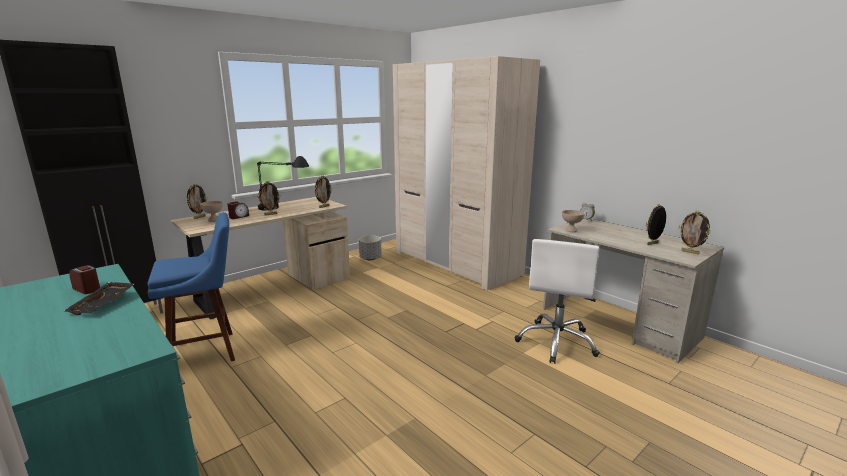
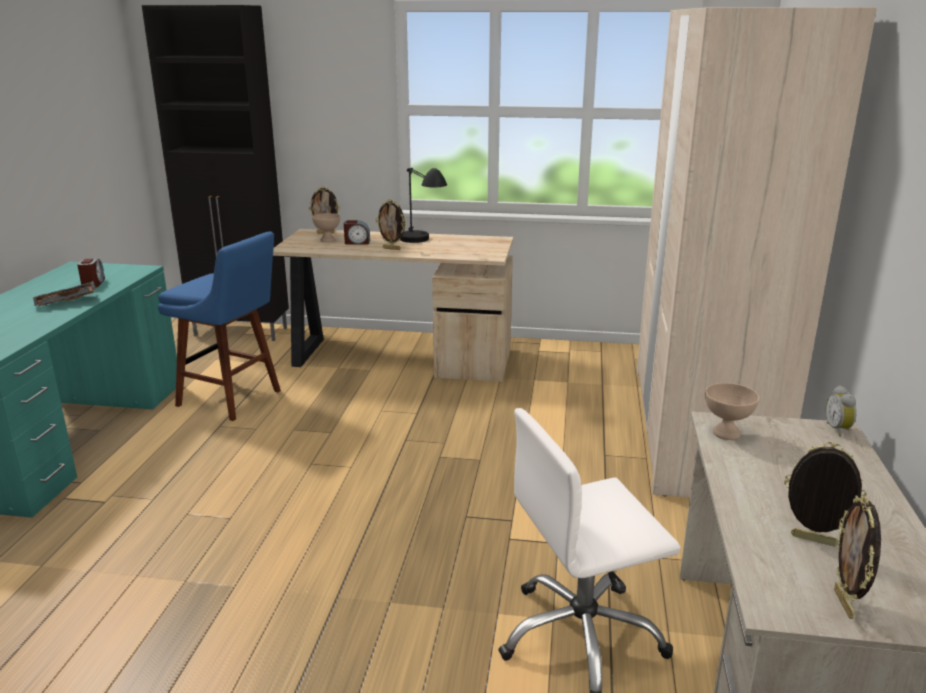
camera: 50 degrees right, 5 degrees up
(324, 206) = (473, 255): picture frame -> none
(370, 258) = (584, 364): grey planter -> none

